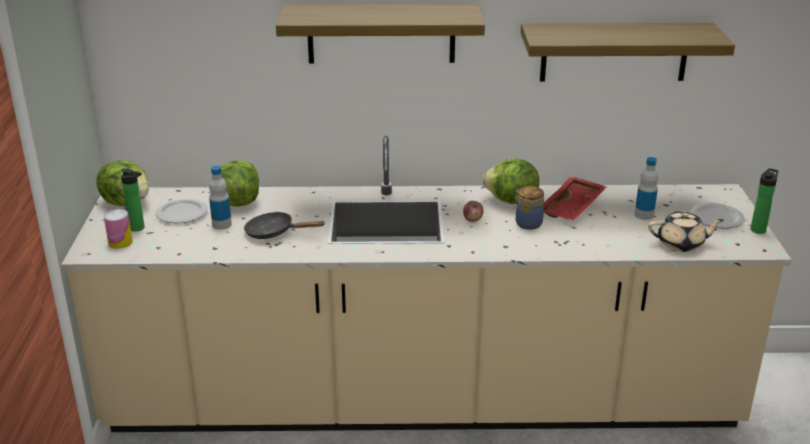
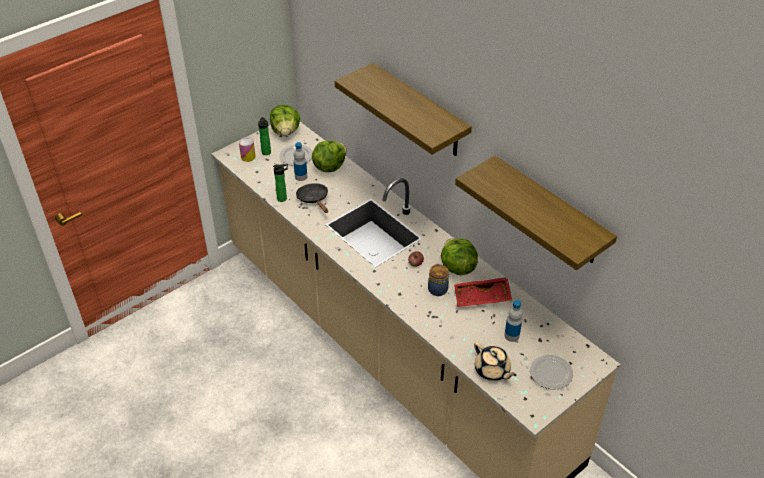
camera: 50 degrees right, 15 degrees up
(758, 229) = (560, 401): bottle -> bottle (283, 198)

